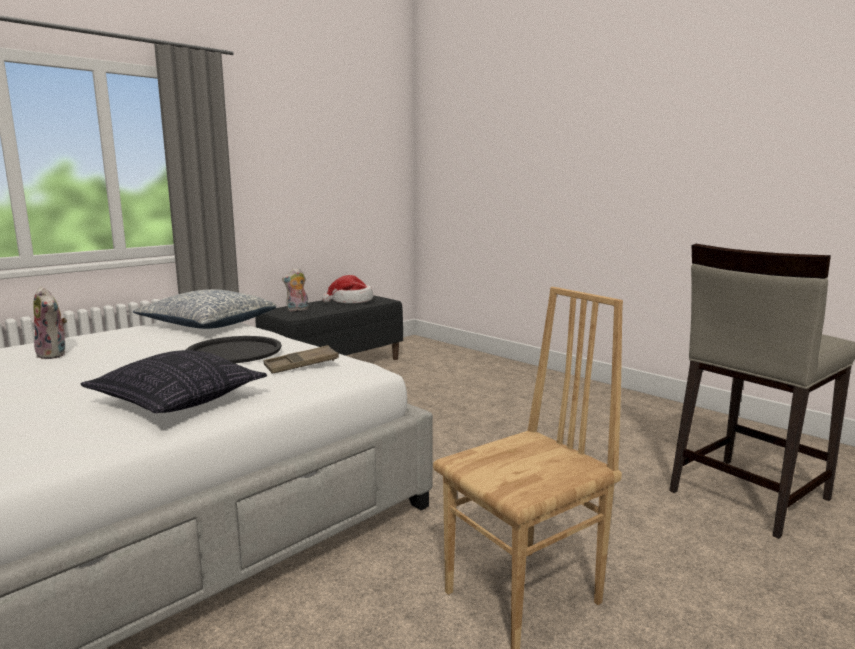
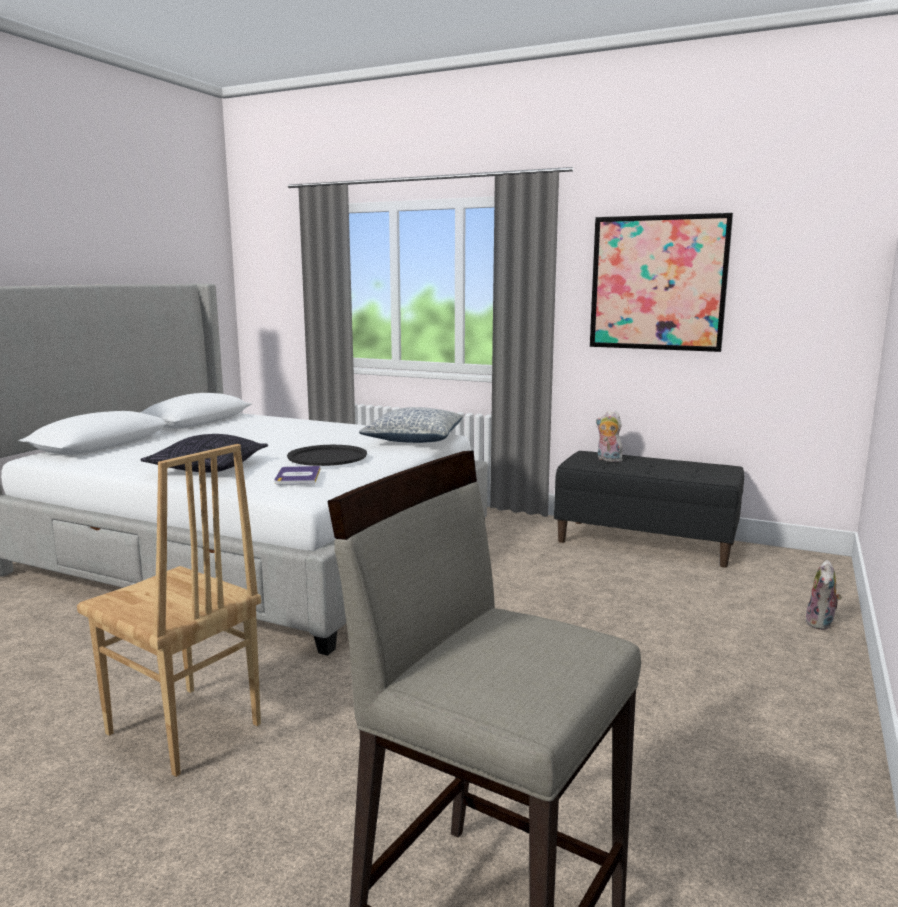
camera: 70 degrees right, 0 degrees up
(54, 354) = (304, 430): plush toy -> plush toy (821, 624)
(296, 161) = (658, 283): none -> picture
(301, 365) = (298, 476): brown tray -> book
(351, 301) = (686, 469): hat -> none

